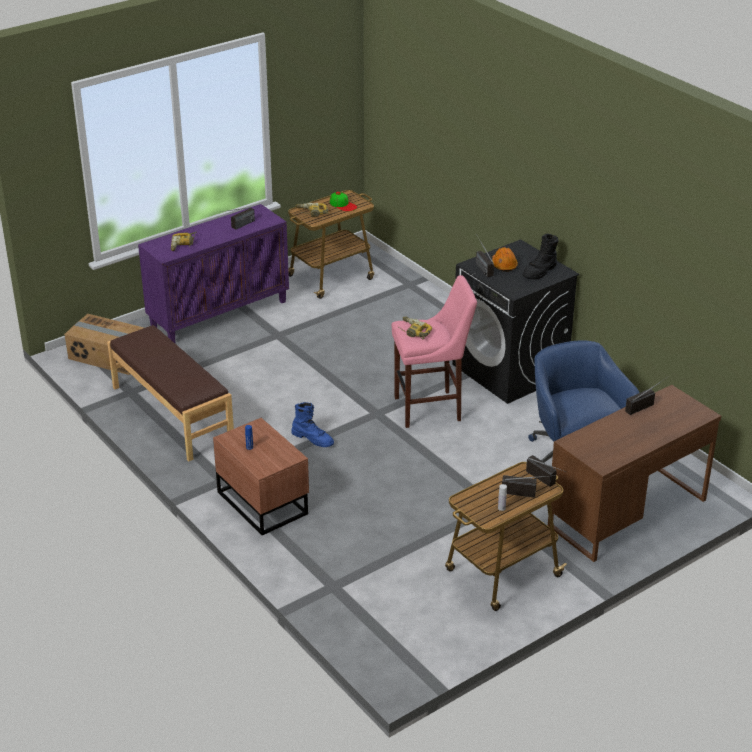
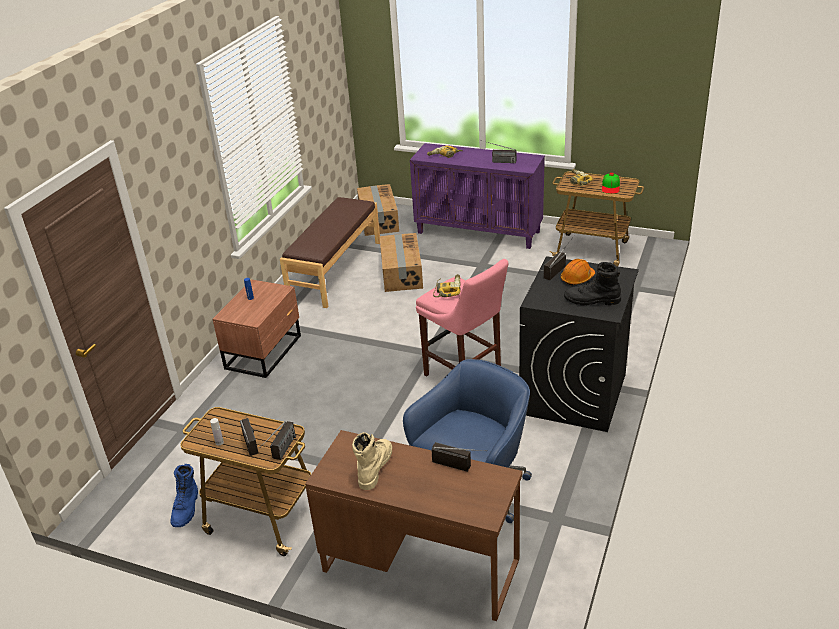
camera: 60 degrees right, 0 degrees up
(230, 380) = (401, 273): none -> cardboard box
(313, 439) = (364, 338): blue boot -> blue boot (186, 508)
(613, 440) = (374, 467): none -> beige boot

